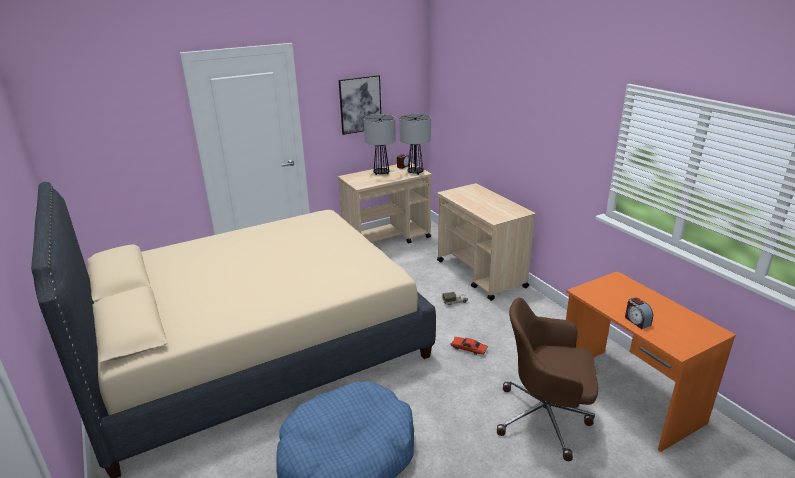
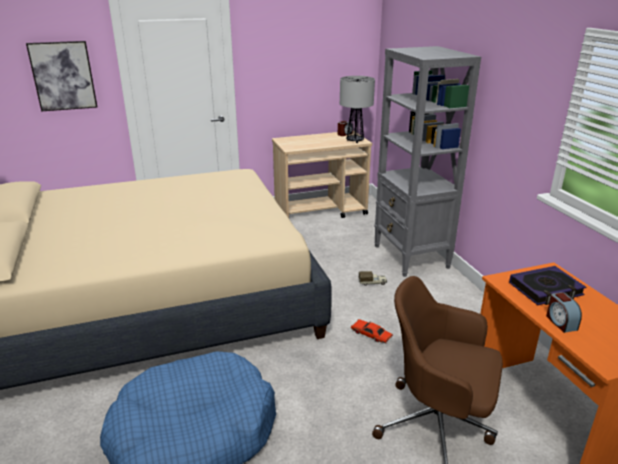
camera: 10 degrees right, 0 degrees up
(360, 104) = (301, 62): picture -> picture (63, 76)
(381, 173) = (318, 138): table lamp -> none
(481, 274) = (411, 257): beige cart -> grey bookcase
(618, 295) = (545, 289): none -> book

